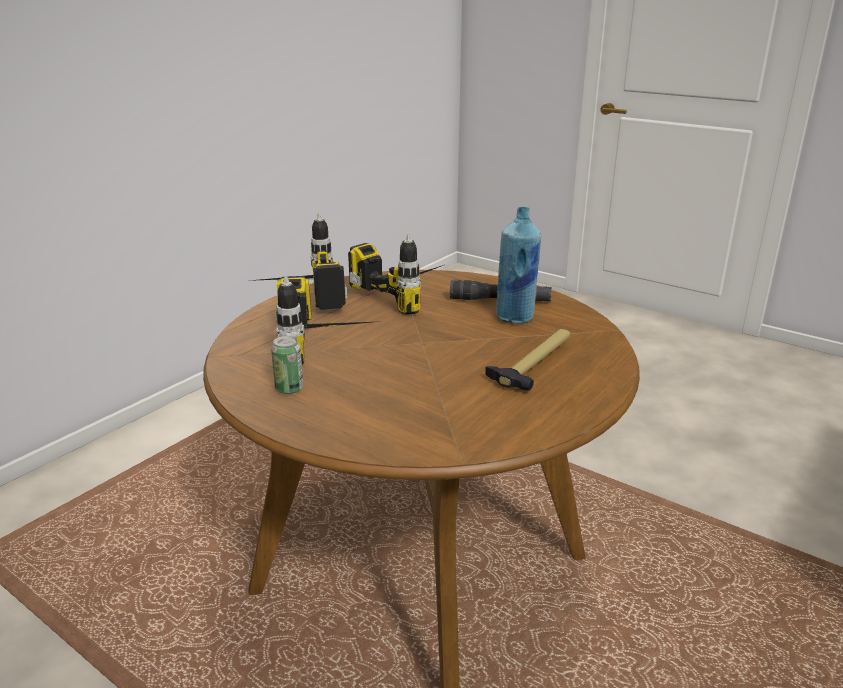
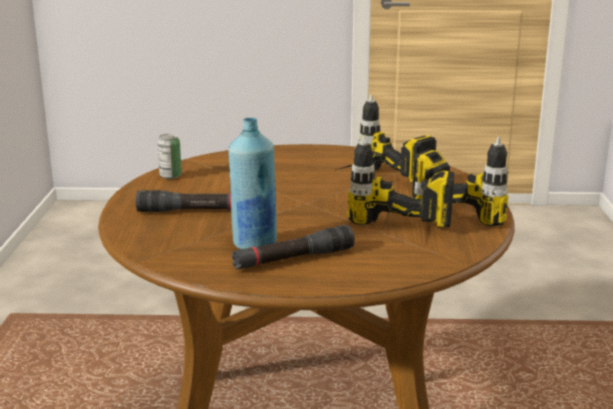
camera: 145 degrees right, 5 degrees down
(289, 388) = (341, 159): can -> can (170, 176)
(534, 364) = (193, 211): hammer -> black flashlight

